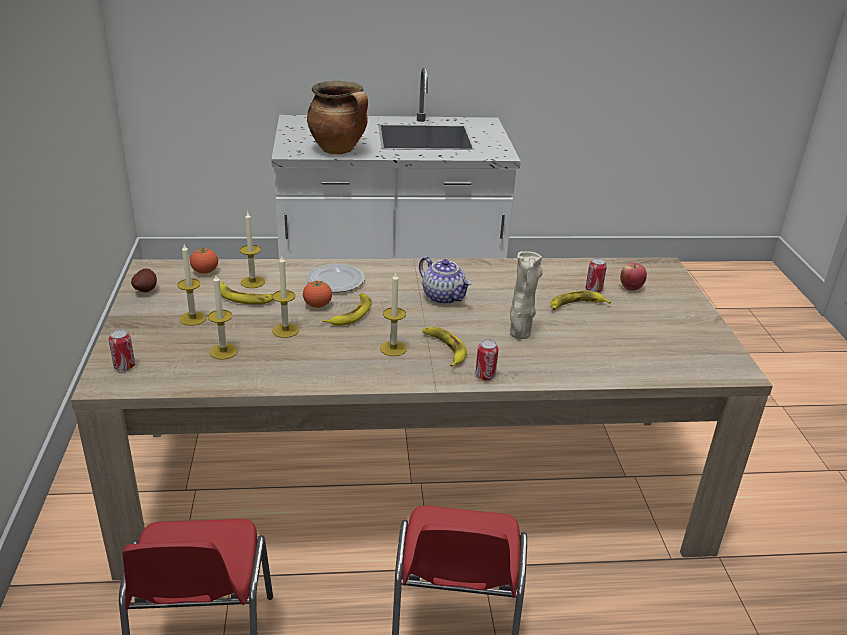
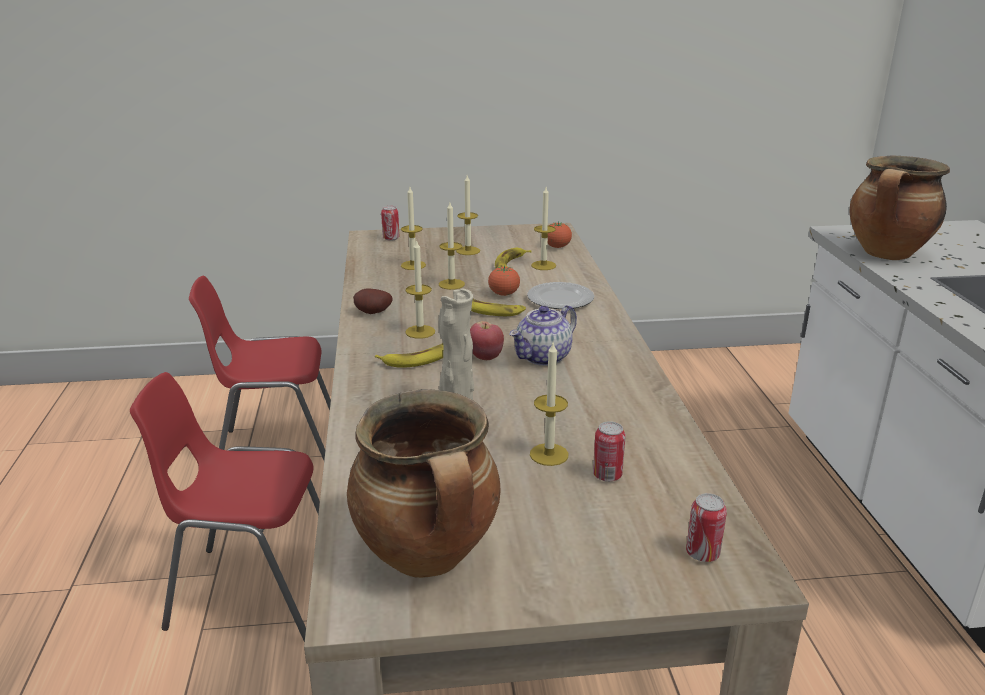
camera: 90 degrees right, 5 degrees down
(147, 290) = (513, 232): potato -> potato (373, 313)
(485, 376) = (362, 380): can -> can (702, 553)
(576, 305) = (549, 454): banana -> candle
(630, 288) = (630, 517): apple -> apple (485, 357)
(688, 348) = (429, 557): none -> cooking pot

